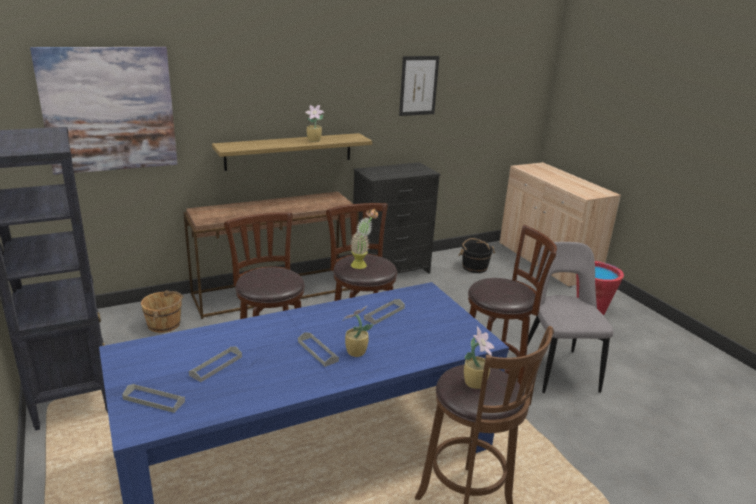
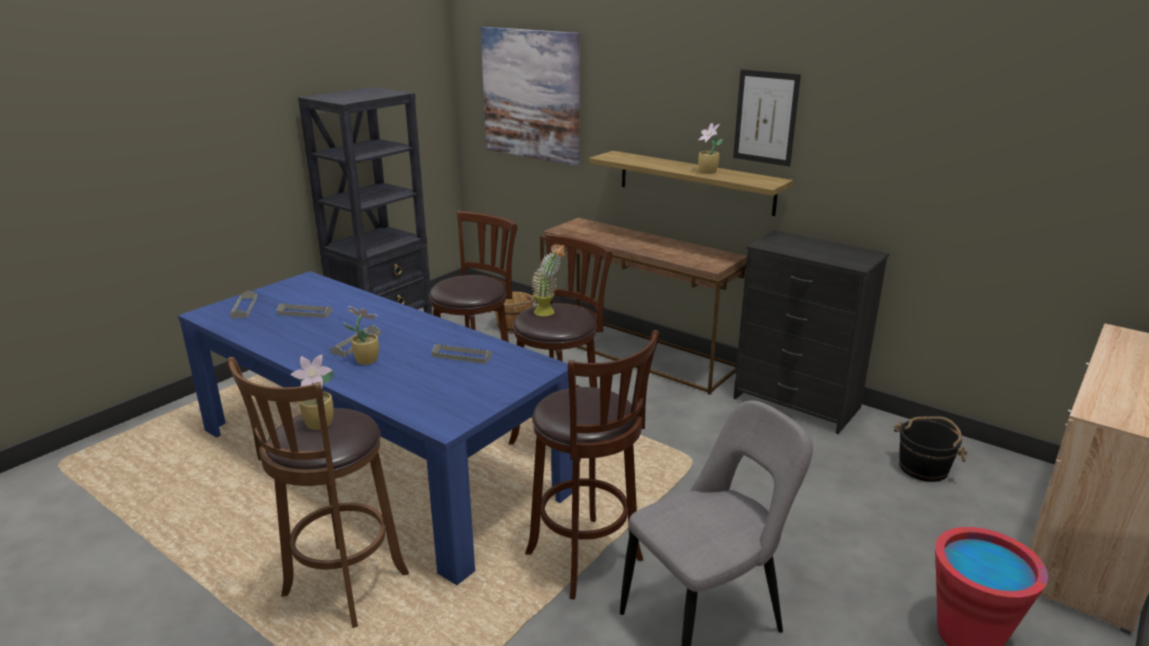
camera: 65 degrees right, 0 degrees up
(418, 86) = (905, 123): picture -> picture (765, 117)

